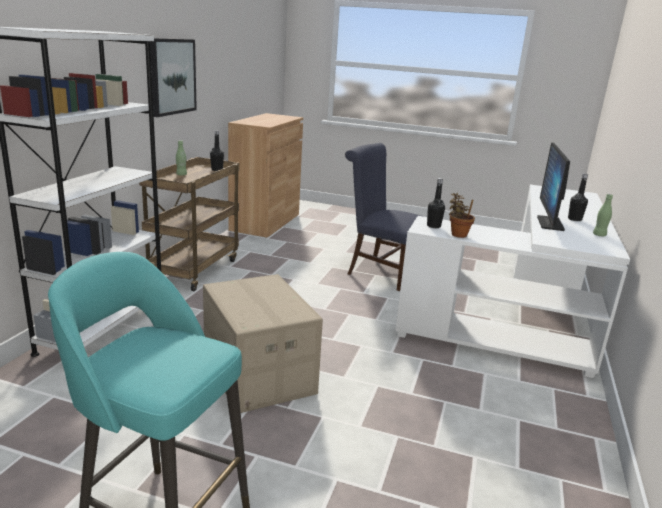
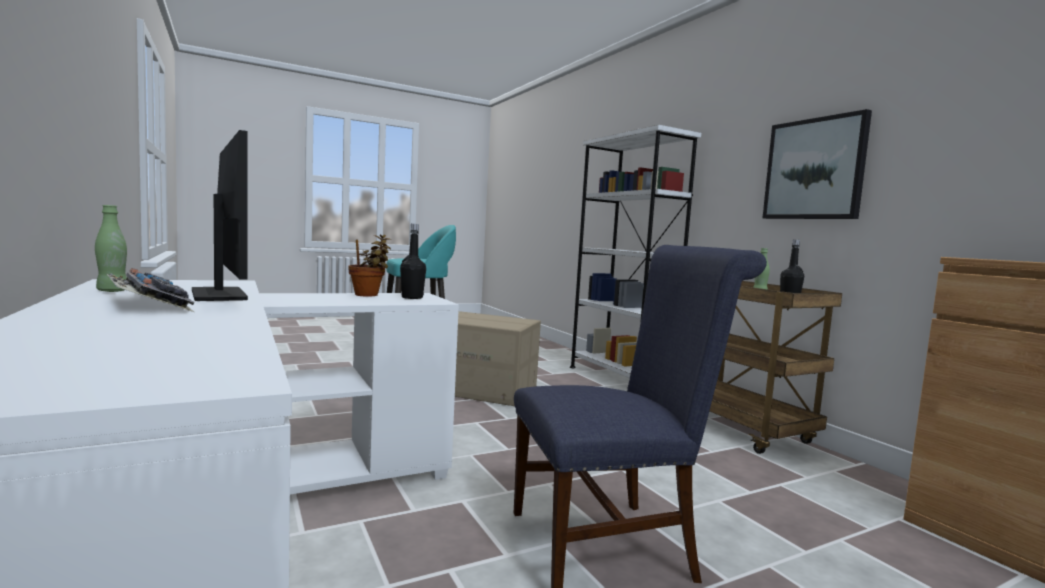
camera: 135 degrees right, 15 degrees down
(574, 219) = (147, 304): black bottle -> keyboard

